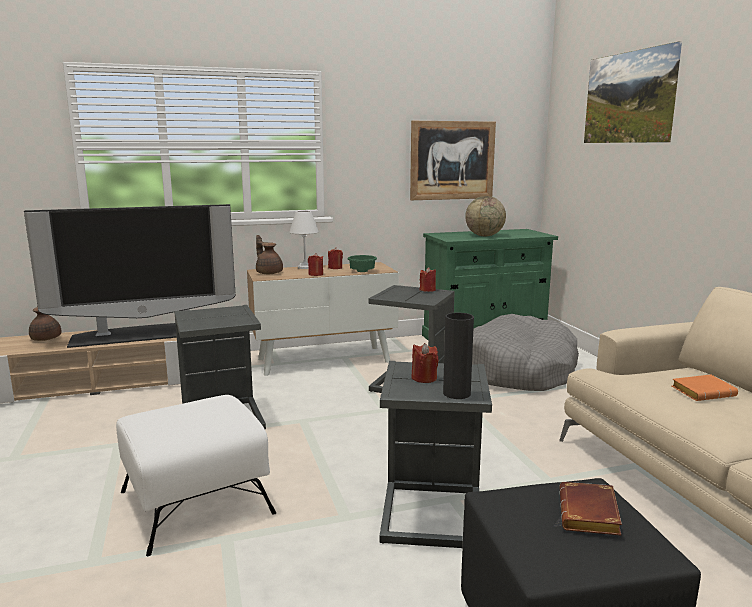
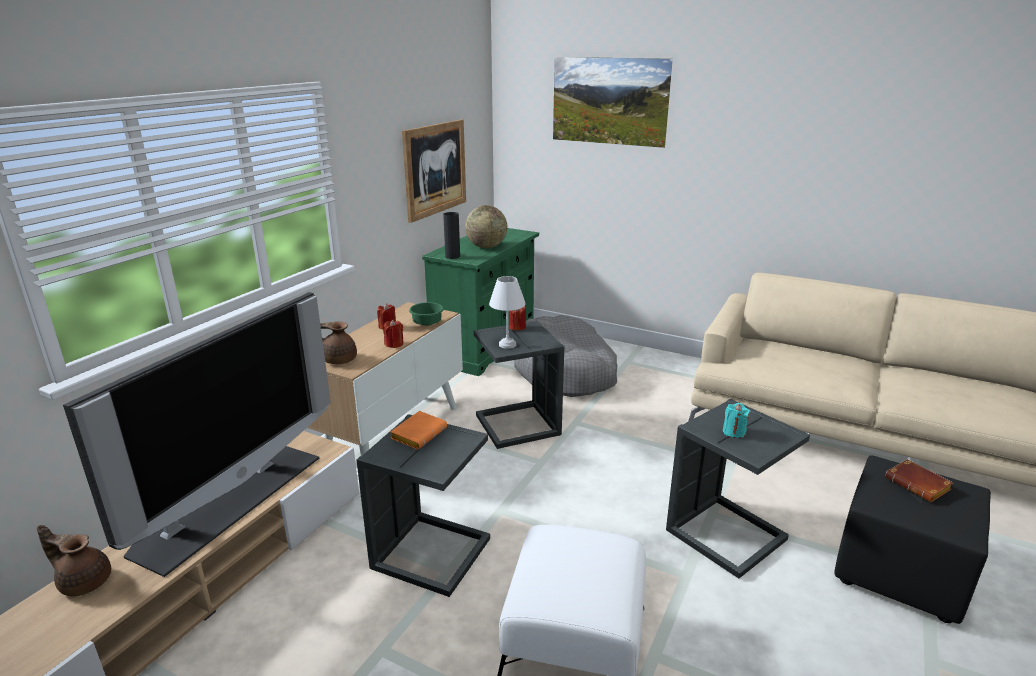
camera: 45 degrees left, 10 degrees up
(305, 267) = (354, 337): white table lamp -> white table lamp (508, 345)
(424, 378) = (734, 432): red candle -> turquoise candle
(456, 393) = (779, 436): black vase -> black vase (452, 256)
(703, 392) = (798, 360): orange book -> orange book (418, 433)

